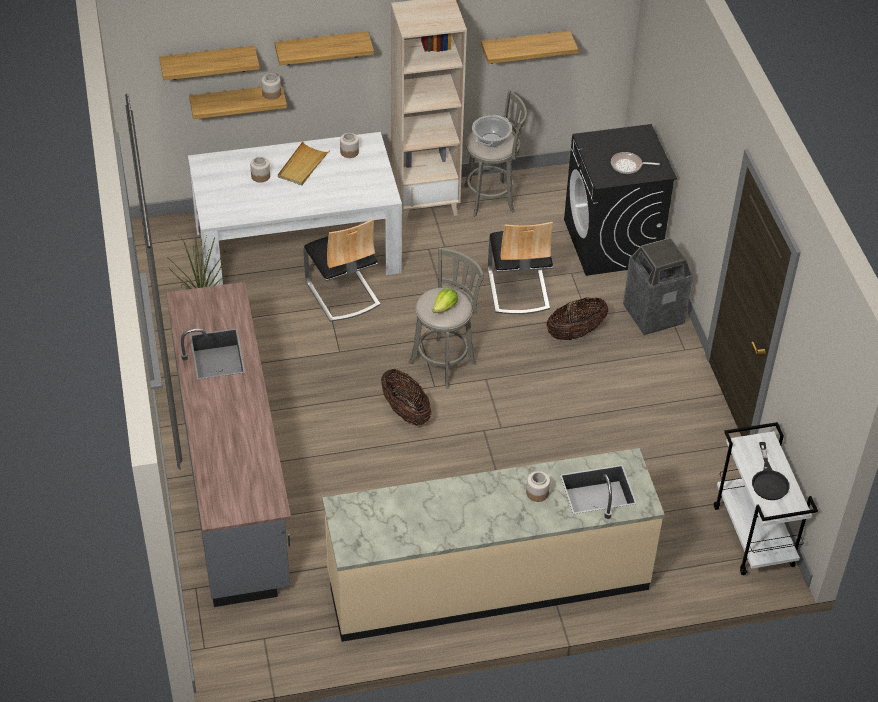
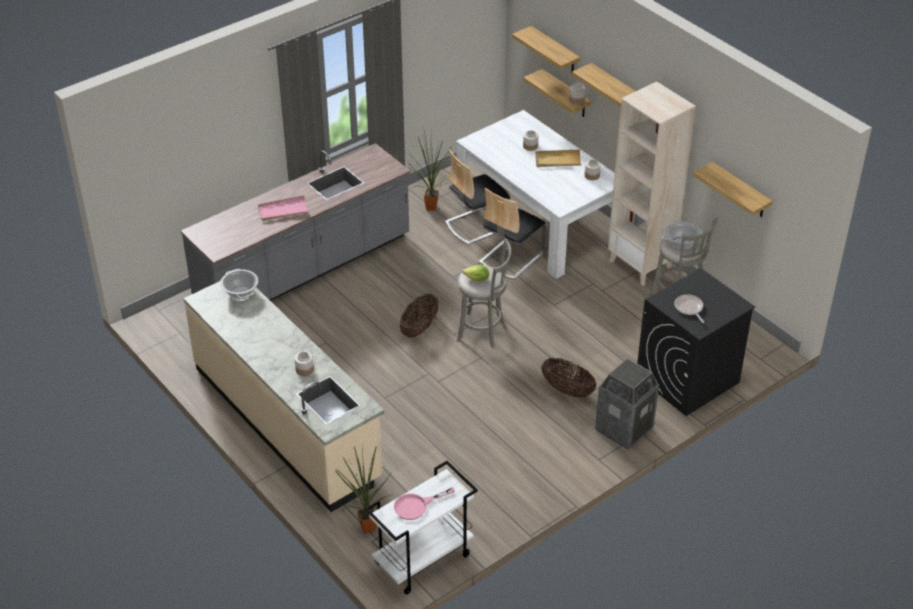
camera: 65 degrees right, 5 degrees down
(236, 418) = (283, 210): none -> pink tray
(364, 508) = (241, 293): none -> cooking pot
(517, 289) = (588, 344): chair -> chair (476, 225)
(687, 568) = (365, 529): none -> potted plant
(769, 480) = (416, 506): black frying pan -> pink frying pan

